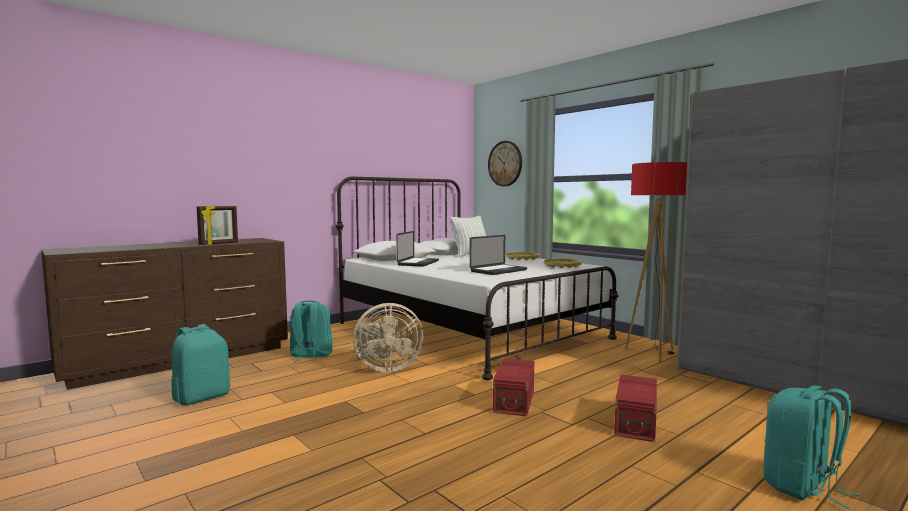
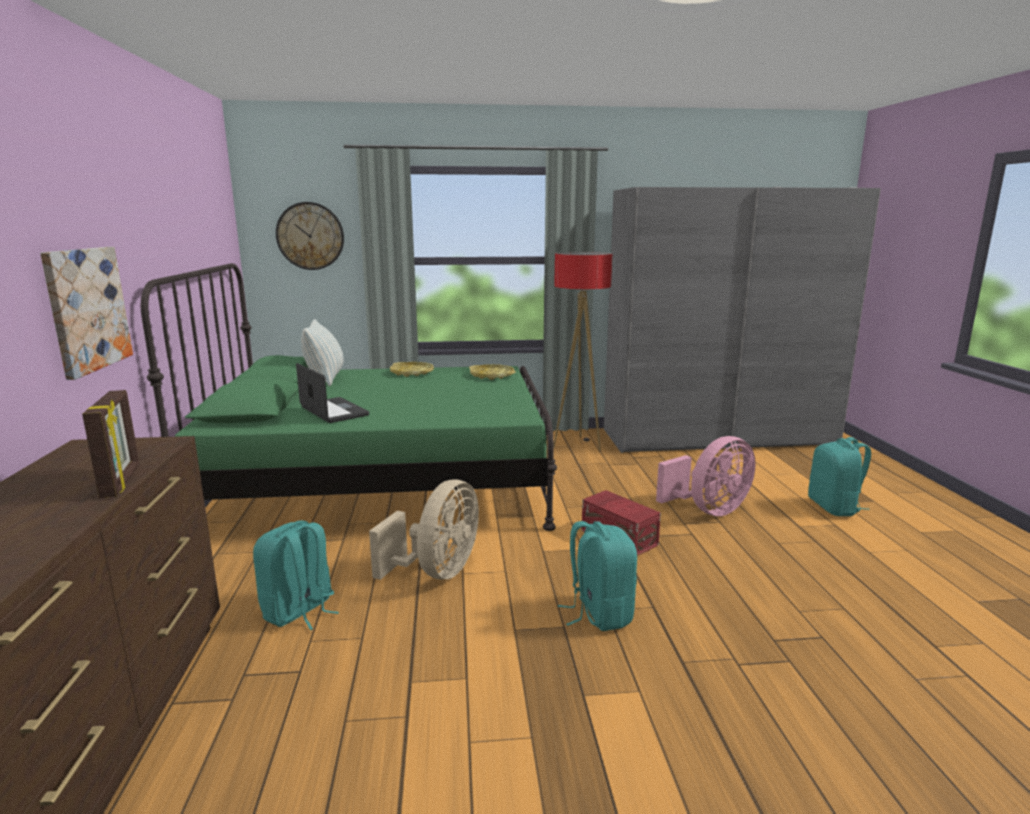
camera: 55 degrees left, 10 degrees up
(202, 397) = (347, 760): turquoise backpack -> turquoise backpack (599, 613)
(295, 183) = (86, 309): none -> picture
(469, 330) = (383, 483): white bed -> green bed
(498, 271) = (470, 398): laptop -> none
(636, 422) = (709, 510): red storage box -> pink fan

